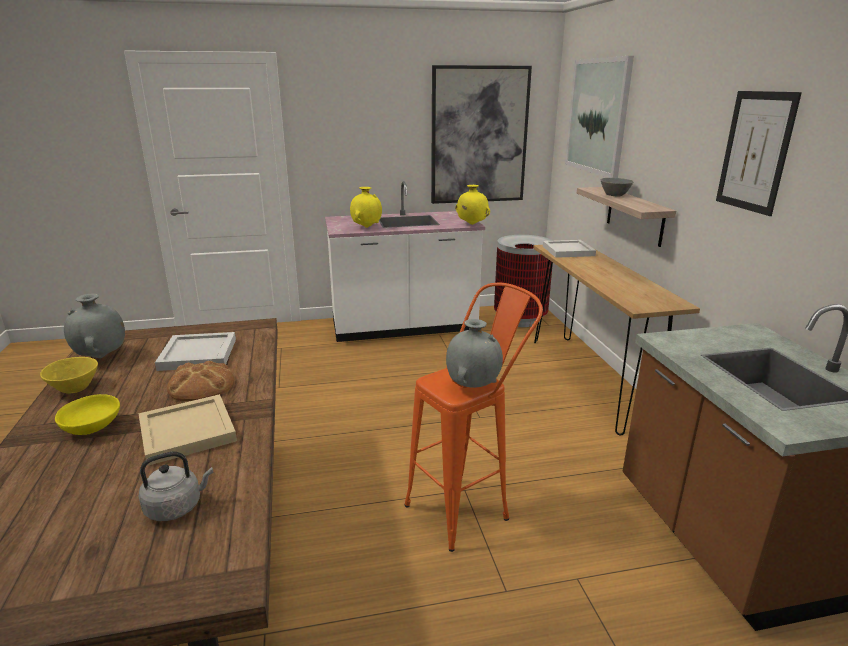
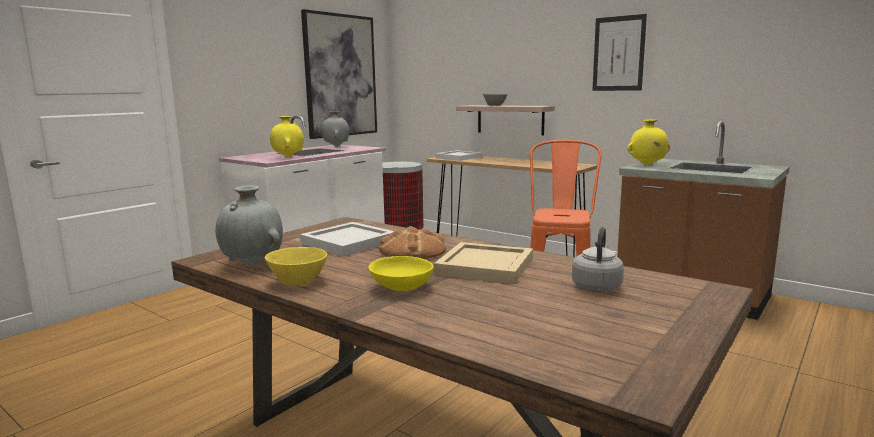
camera: 40 degrees left, 10 degrees down
(471, 224) = (371, 147): yellow vase -> yellow vase (647, 165)
(473, 386) = (574, 214): grey vase -> grey vase (336, 146)
(597, 116) = (448, 53): picture -> none

